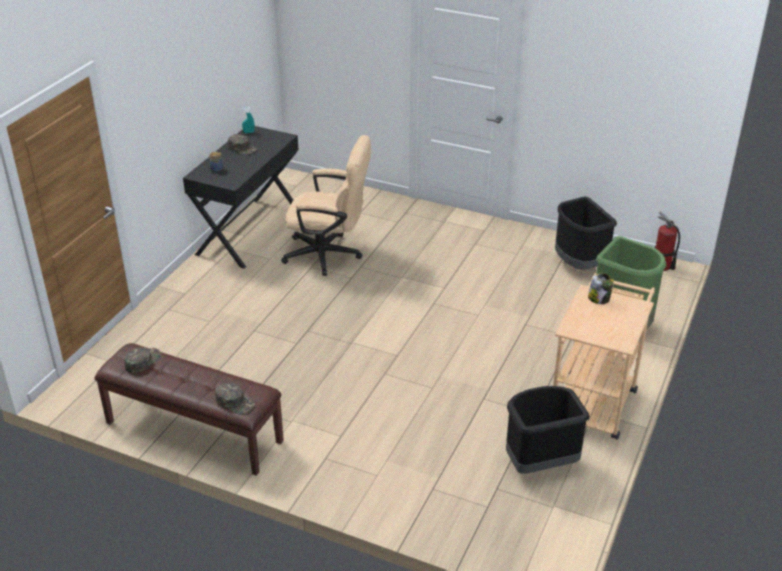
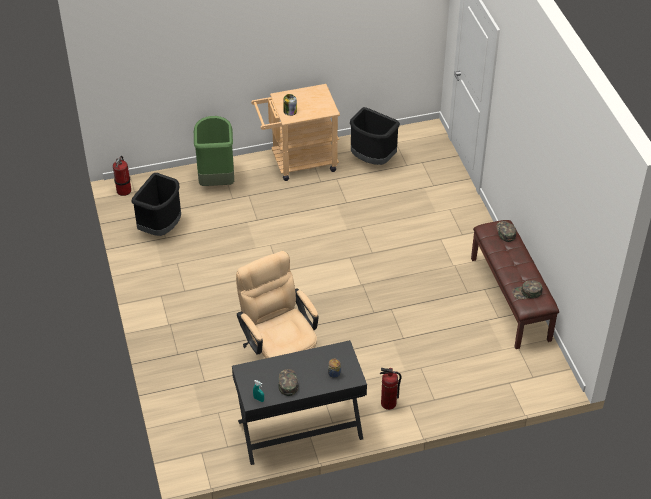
camera: 130 degrees left, 10 degrees up
(204, 284) = (388, 404): none -> fire extinguisher

